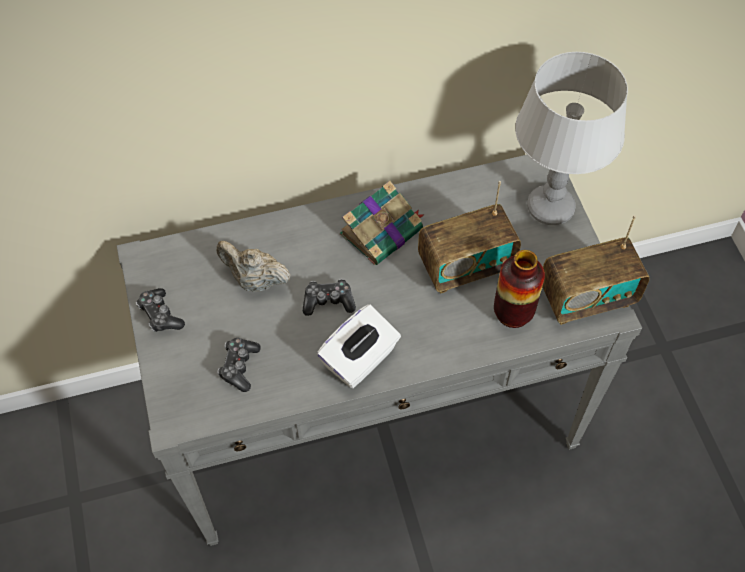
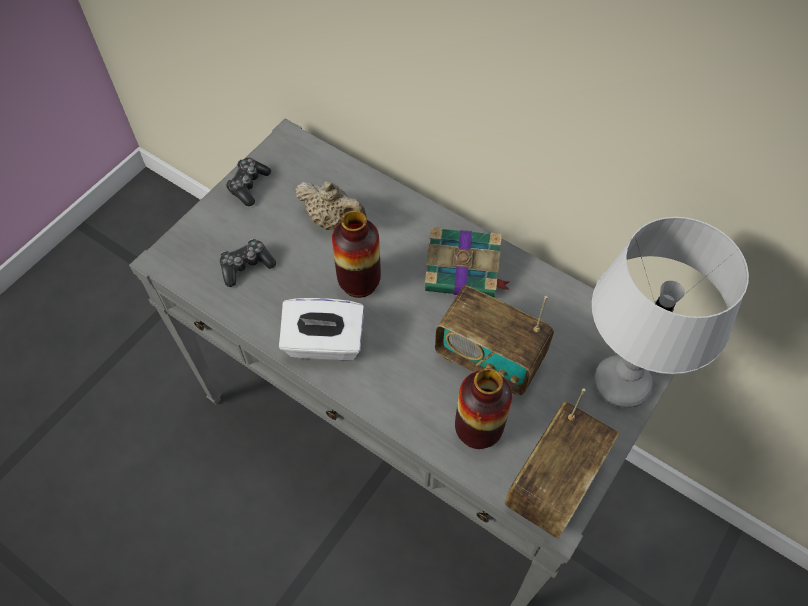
camera: 50 degrees right, 0 degrees up
(255, 280) = (333, 220): beige teapot -> beige teapot turned 135 degrees clockwise
(328, 301) = (359, 282): game controller -> vase
(586, 298) = (553, 484): radio -> radio turned 90 degrees counterclockwise

